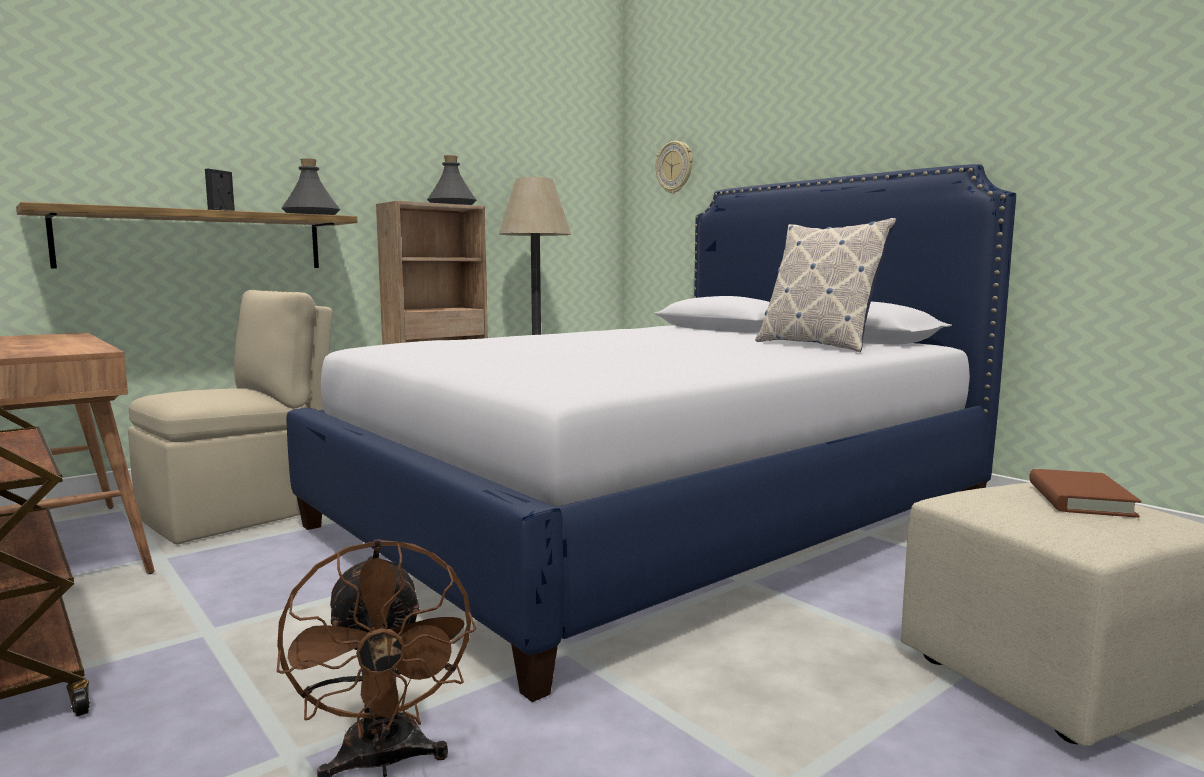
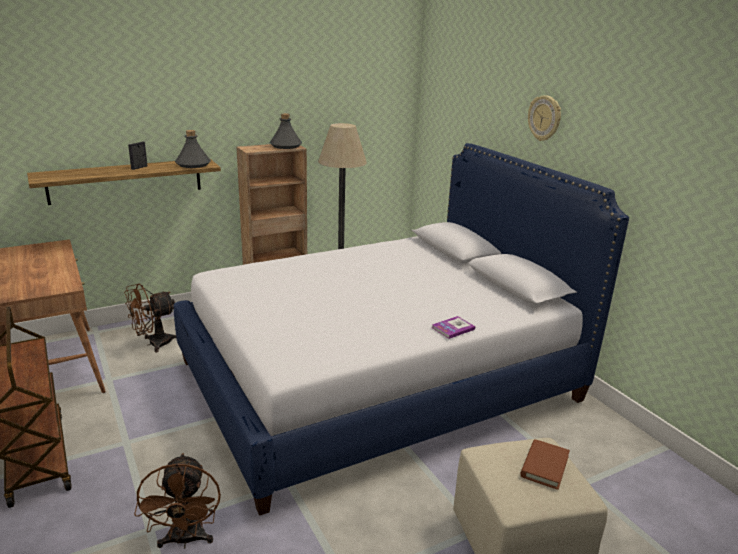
camera: 10 degrees right, 15 degrees up
(240, 513) = (154, 344): beige chair -> brown fan
(675, 167) = (447, 110): wall clock -> wall clock (544, 118)
(806, 358) = (453, 328): none -> book
(818, 345) = (482, 300): pillow -> none

